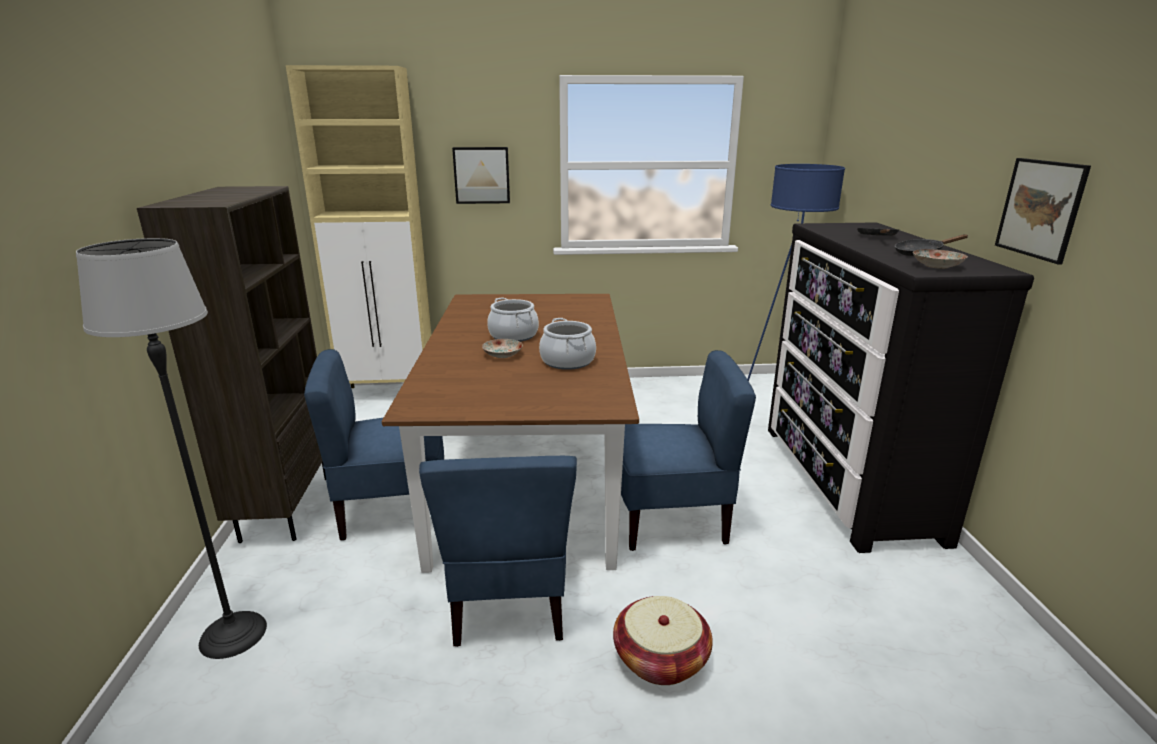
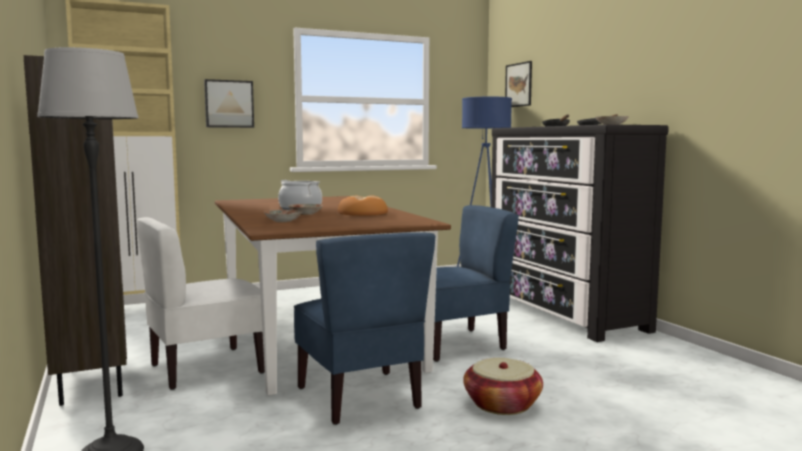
camera: 20 degrees left, 15 degrees down
(392, 510) = (206, 368): blue chair -> white chair
(457, 377) = (283, 221): none -> plate
(568, 361) = (363, 213): cooking pot -> bread
(1040, 209) = (661, 86): picture -> picture (518, 85)

